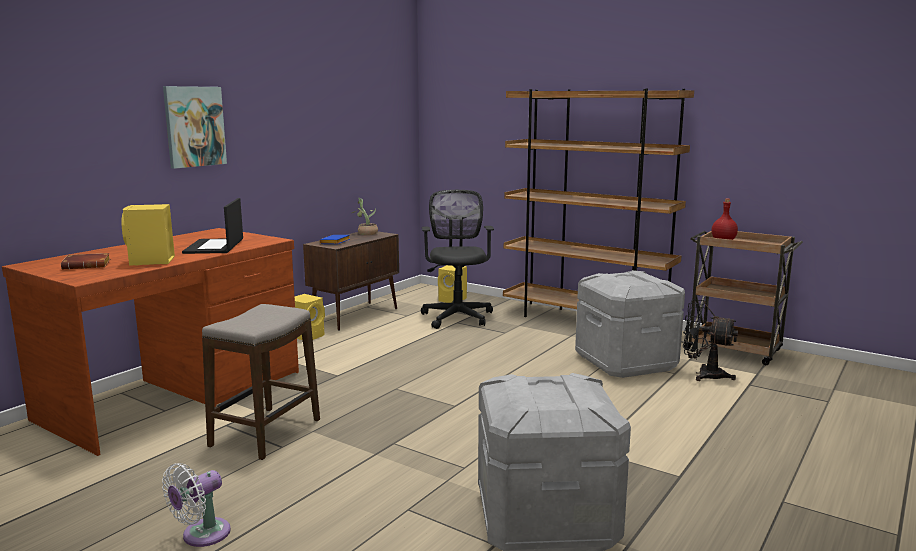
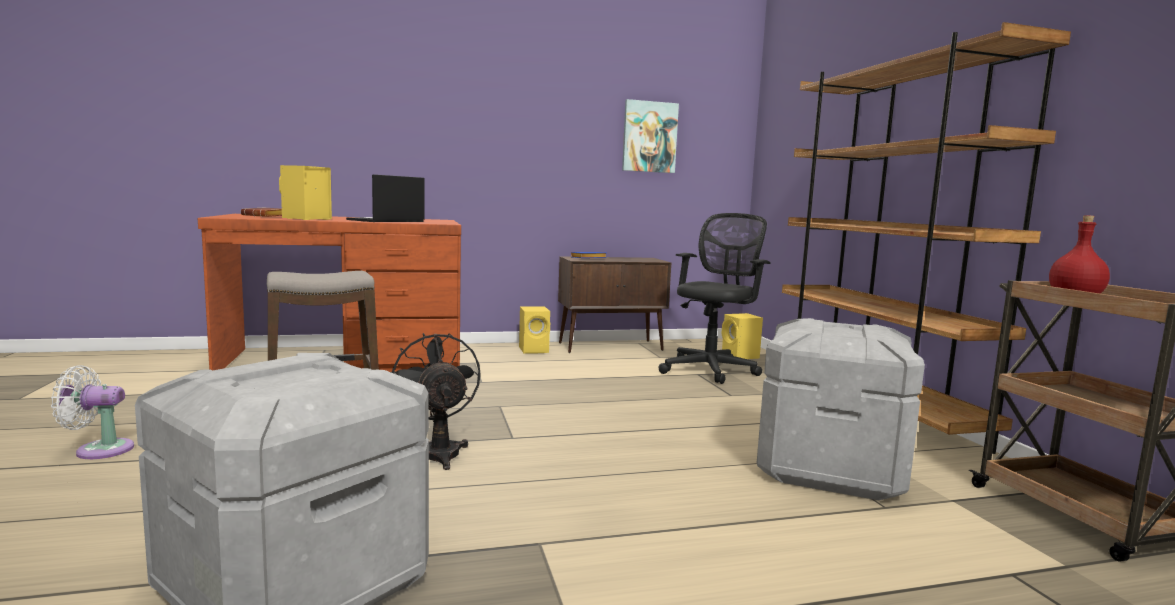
camera: 40 degrees right, 5 degrees down
(194, 126) = (440, 119): picture -> picture (649, 137)
(365, 233) = (642, 258): potted plant -> none
(703, 374) = (939, 527): black fan -> black fan (438, 451)

